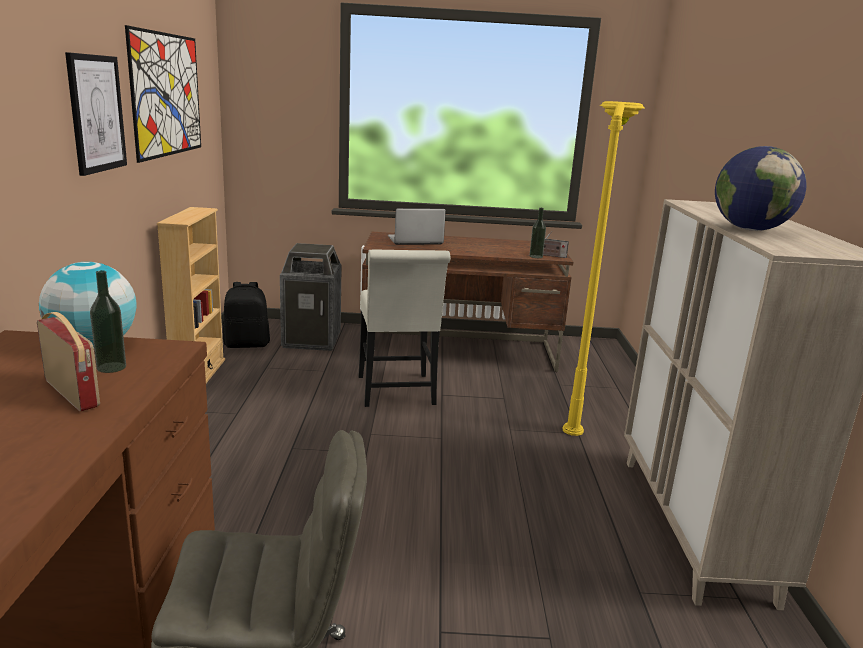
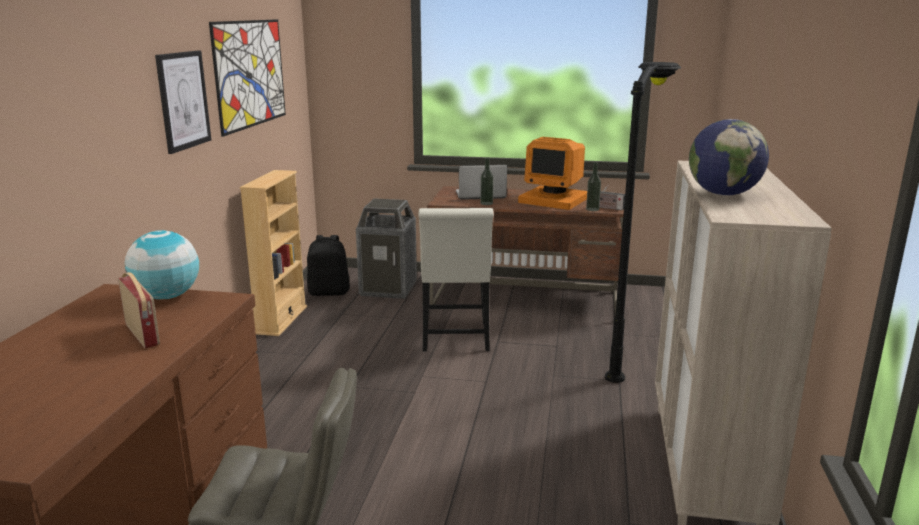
camera: 10 degrees right, 0 degrees up
(111, 367) = (176, 314): bottle -> bottle (486, 203)
(493, 246) = (554, 199): none -> monitor
(579, 404) = (629, 353): yellow floor lamp -> black floor lamp

